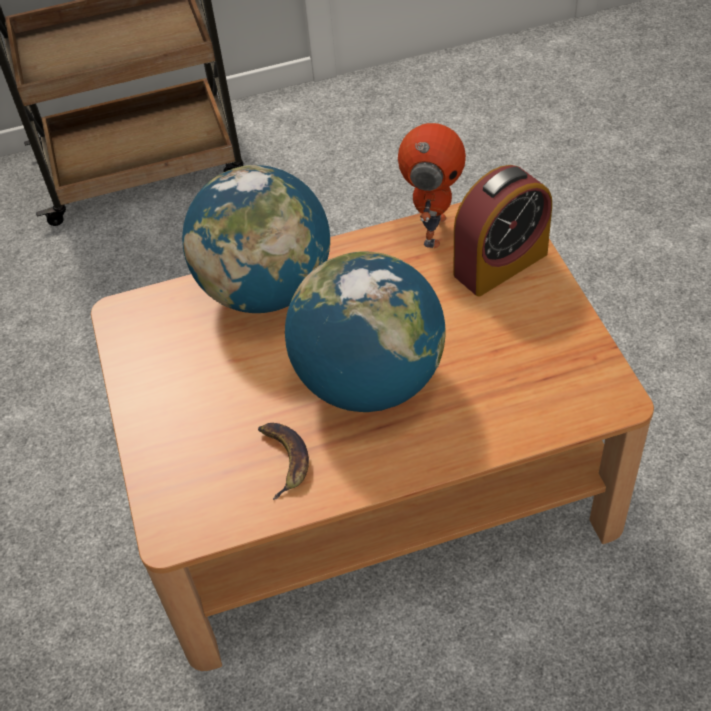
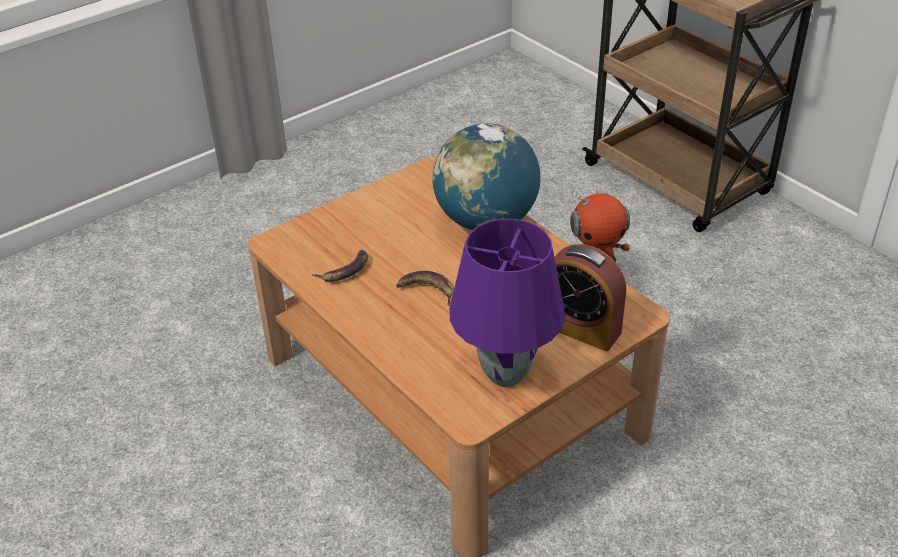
camera: 65 degrees right, 10 degrees down
(369, 382) = (427, 290): globe -> banana
(550, 346) = (506, 373): none -> purple table lamp

